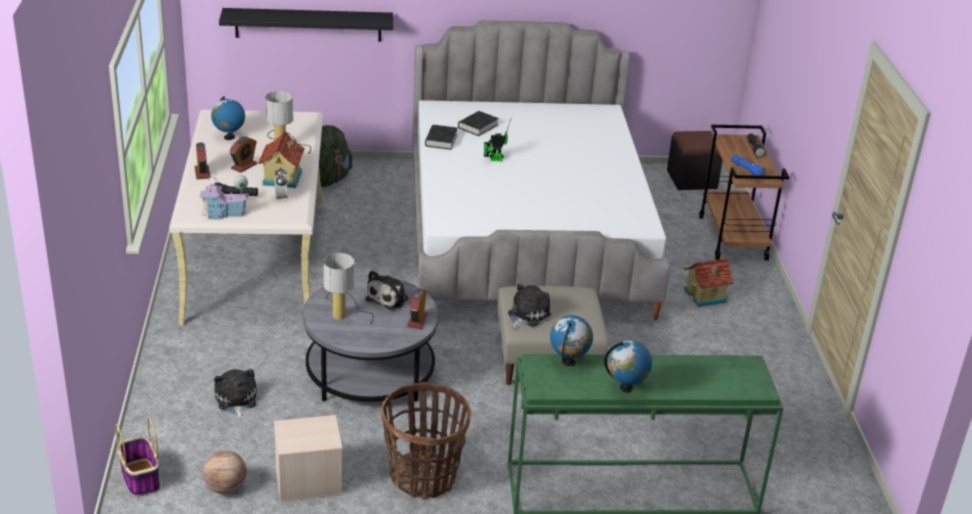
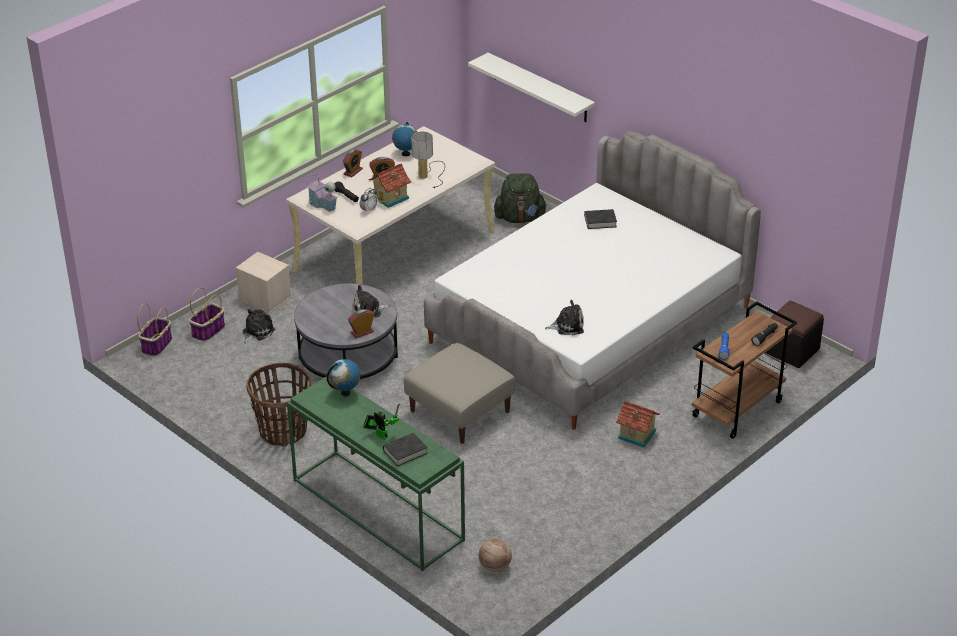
camera: 50 degrees right, 5 degrees up
(179, 430) = (208, 331): none -> basket
(225, 488) = (185, 374): basketball -> basketball (495, 567)
(307, 481) = (226, 396): beige storage box -> beige storage box (264, 298)
(308, 24) = (540, 88): black shelf -> white shelf
(343, 311) = (332, 304): table lamp -> none
(441, 140) = (556, 220): black book -> black book (405, 452)
(494, 159) = (567, 251): toy robot -> toy robot (380, 434)
(526, 315) = (437, 367): plush toy -> plush toy (567, 326)
(626, 388) = (348, 425): globe -> none

